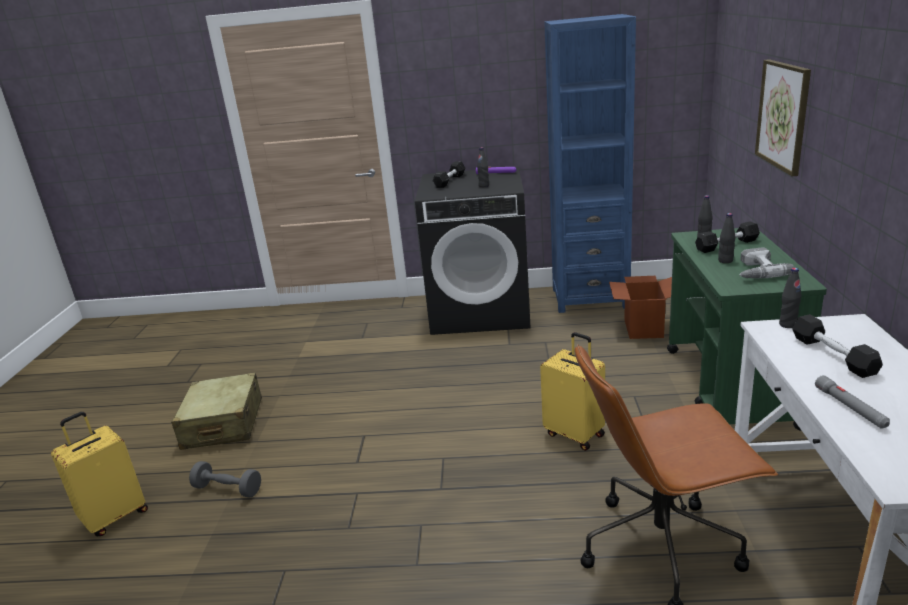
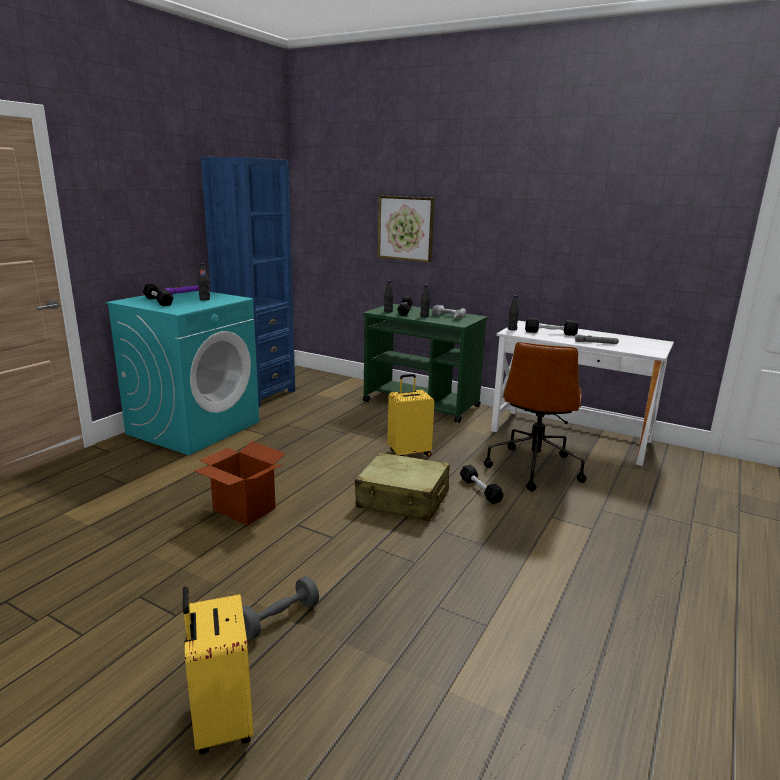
camera: 65 degrees left, 5 degrees down
(223, 424) = (143, 602): beige suitcase -> beige suitcase (403, 500)
(481, 311) = (194, 427): black washing machine -> turquoise washing machine
(540, 520) = (480, 490): none -> black dumbbell
(643, 328) = (326, 397): cardboard box -> cardboard box (244, 509)

